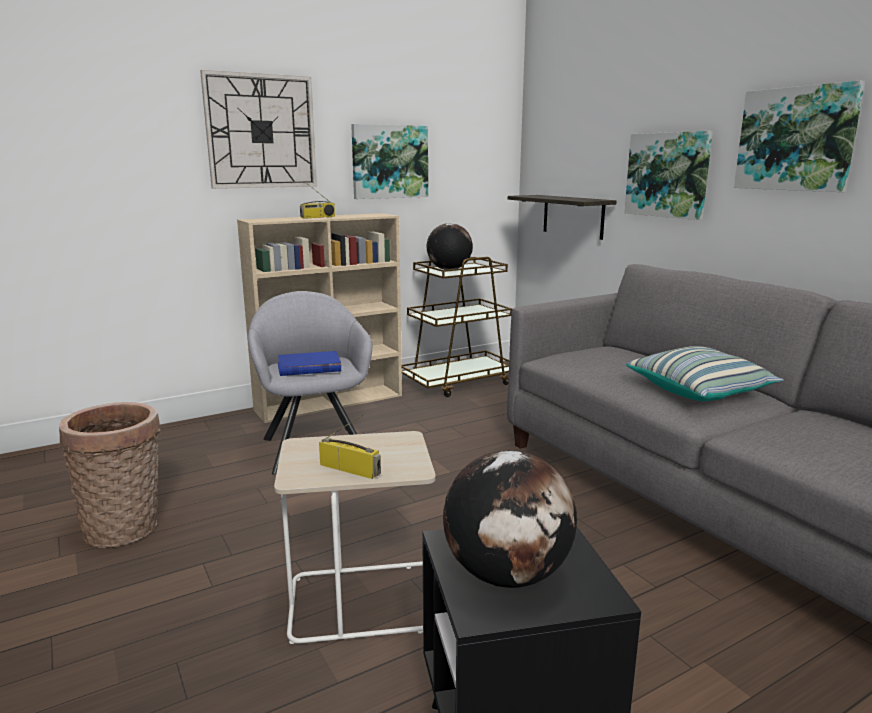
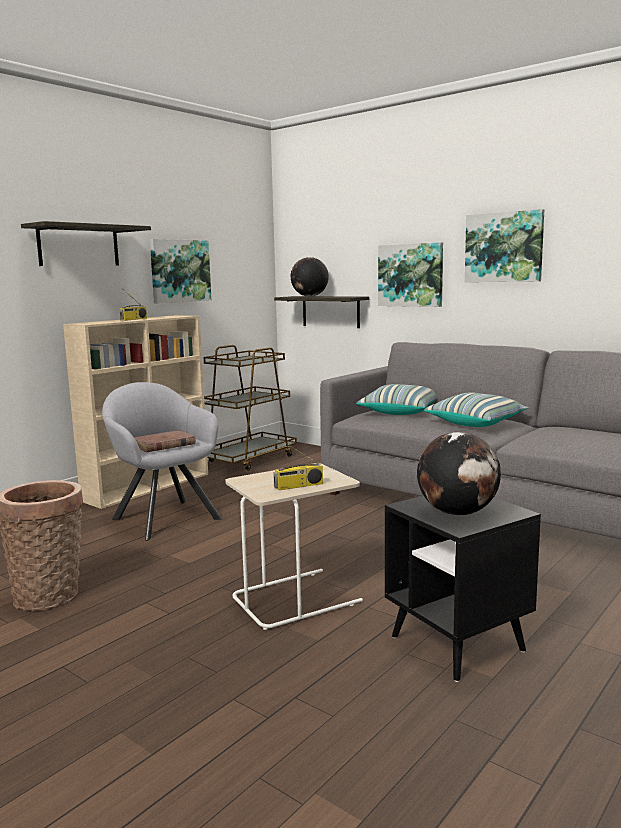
camera: 20 degrees left, 5 degrees down
(261, 132) = (79, 246): wall clock -> shelf
(308, 367) = (164, 445): blue book -> brown book
(351, 469) = (298, 486): radio -> radio turned 150 degrees clockwise
(449, 270) = (236, 361): globe -> globe (309, 296)
(612, 357) = (400, 411): none -> pillow

